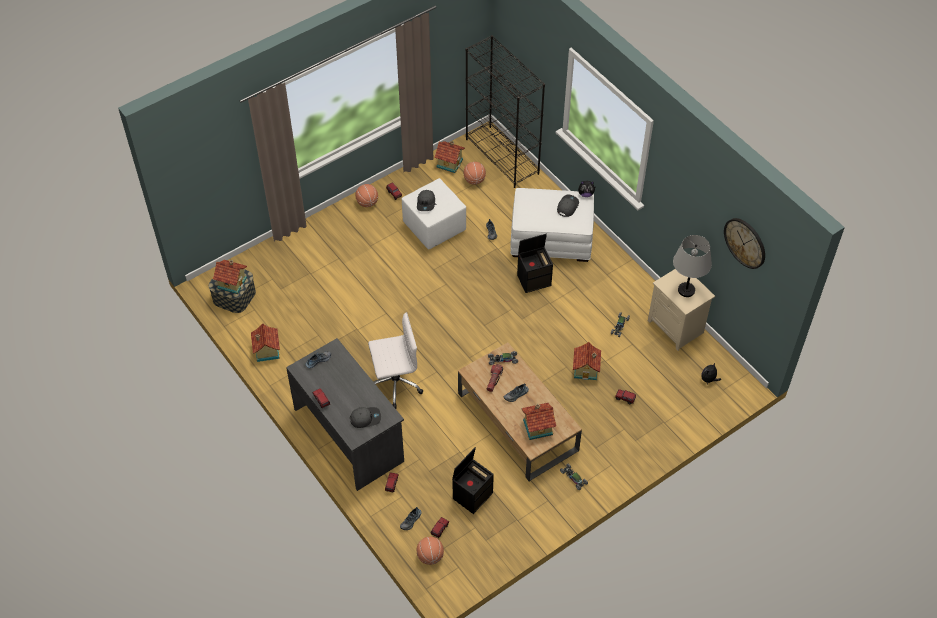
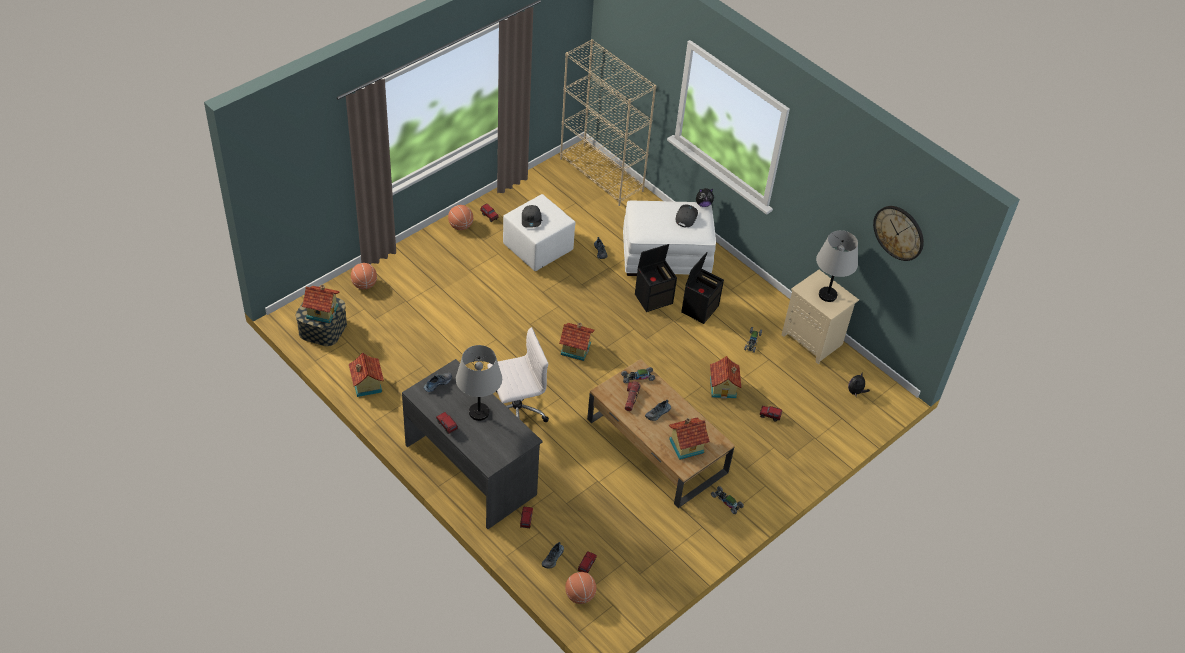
camera: 10 degrees left, 5 degrees down
(351, 389) = (479, 412): none -> grey table lamp
(365, 418) = (499, 442): grey cap -> none
(450, 162) = (545, 183): toy house -> toy house (575, 348)
(472, 495) = (618, 526): black storage box -> black storage box (700, 308)
(474, 180) = (575, 199): basketball -> basketball (364, 284)
(502, 156) = (602, 175): black bookcase -> beige bookcase

